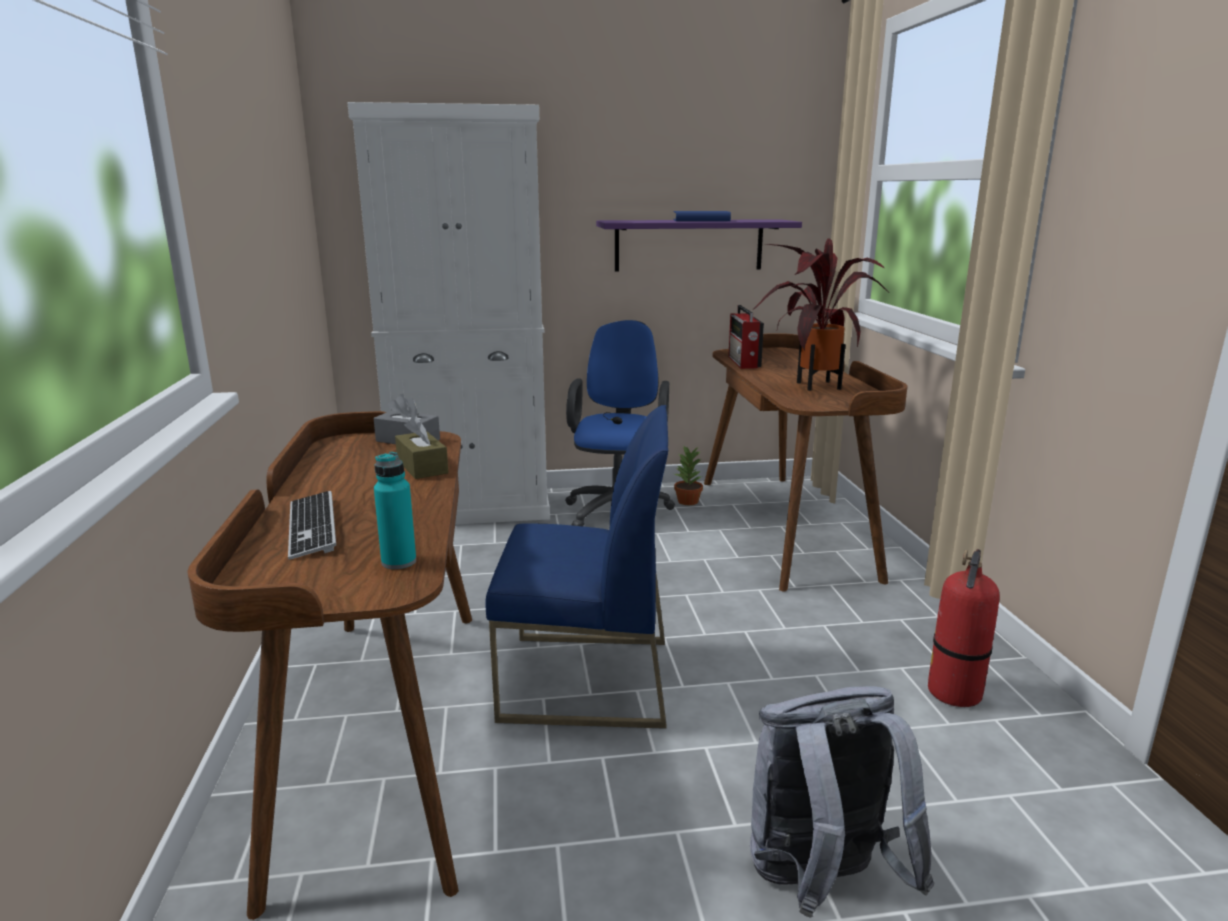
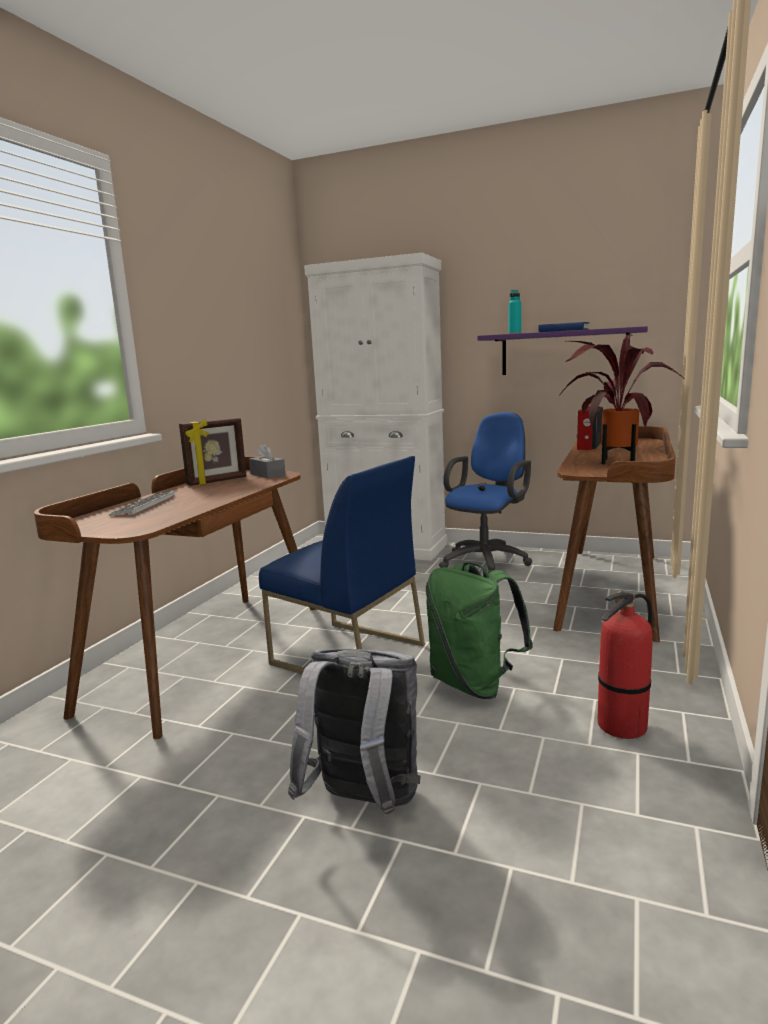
camera: 30 degrees right, 5 degrees down
(348, 462) = (217, 481): none -> picture frame
(399, 562) = (151, 522): turquoise bottle -> turquoise bottle (514, 333)
(422, 467) = (248, 486): brown tissue box -> none
(688, 501) = (548, 562): potted plant -> none
(772, 682) = (474, 684): none -> green backpack

